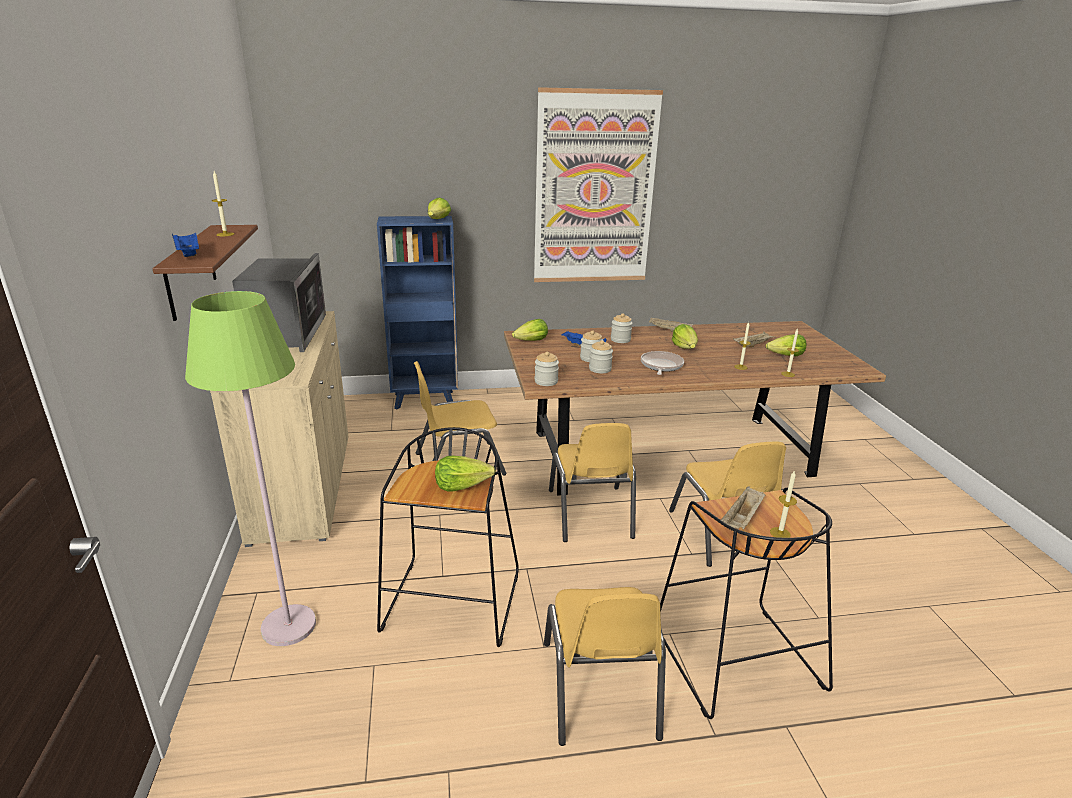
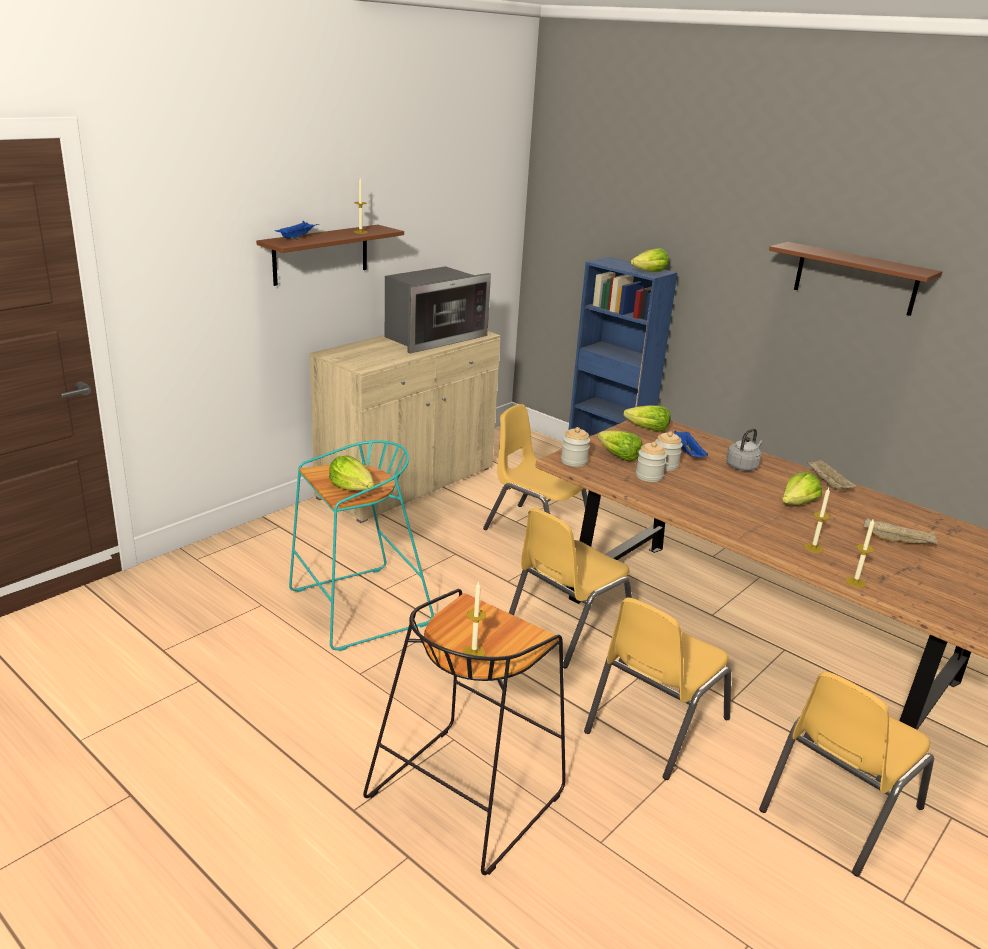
camera: 50 degrees right, 0 degrees up
(288, 626) = (261, 554): green floor lamp -> none
(453, 604) = (358, 609): black stool -> turquoise stool
(595, 190) = (855, 279): picture -> brown shelf
(600, 689) = (342, 722): yellow chair -> yellow chair (838, 808)
(620, 340) = (743, 466): jar -> grey kettle
(661, 366) = (719, 503): frying pan -> none
(742, 519) = (468, 625): beige tray -> none
(786, 356) = (912, 570): lettuce -> lettuce (618, 456)

